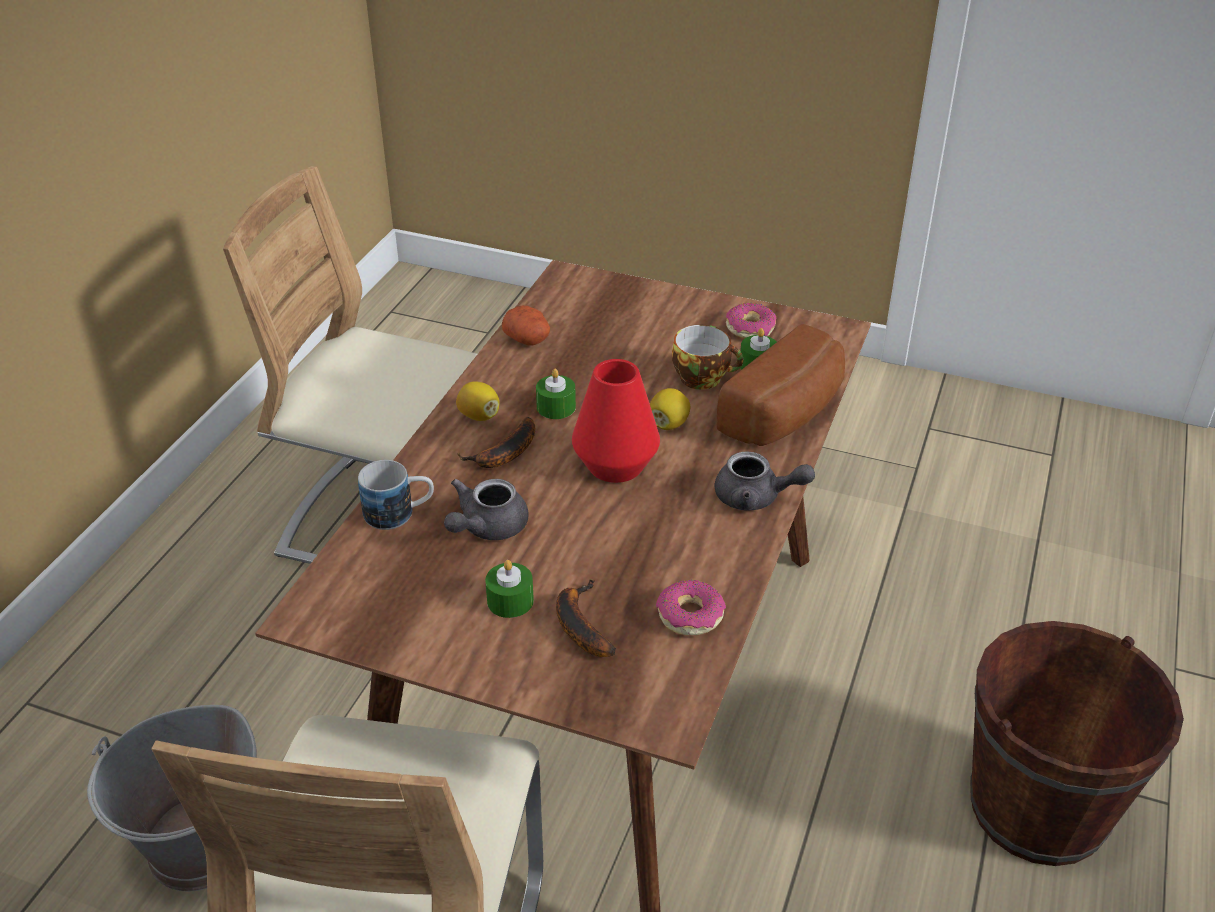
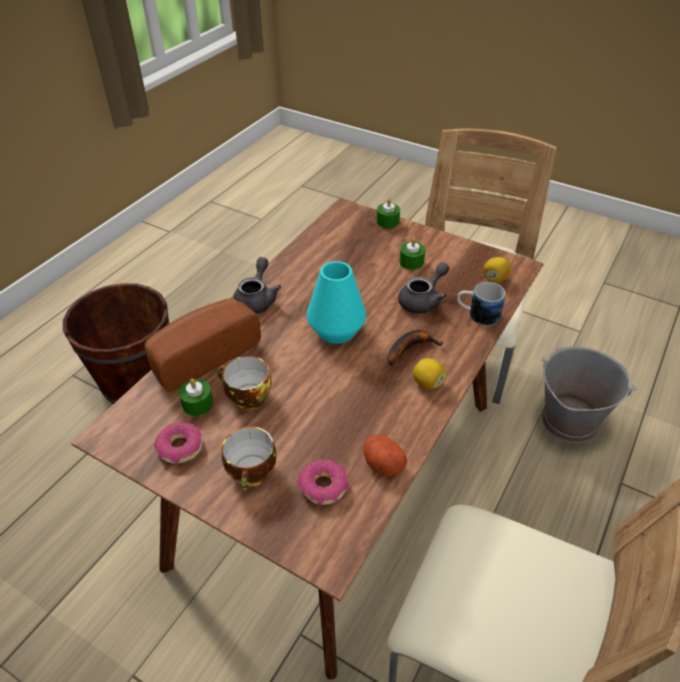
camera: 170 degrees left, 5 degrees up
(556, 407) = (368, 383): green candle -> green candle (387, 222)
(579, 624) = (377, 248): banana -> none
(616, 465) = (336, 331): red vase -> turquoise vase
(662, 318) = (253, 473): none -> cup
(668, 424) = (290, 358): lemon -> lemon (494, 279)
(690, 616) = (321, 246): donut -> donut (323, 487)
(756, 498) = (257, 299): grey teapot -> grey teapot turned 75 degrees clockwise

